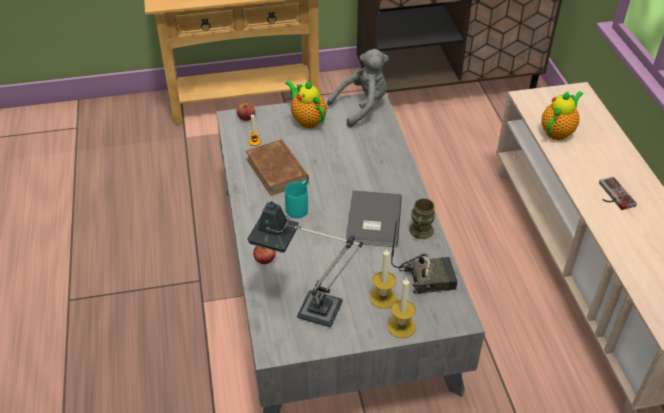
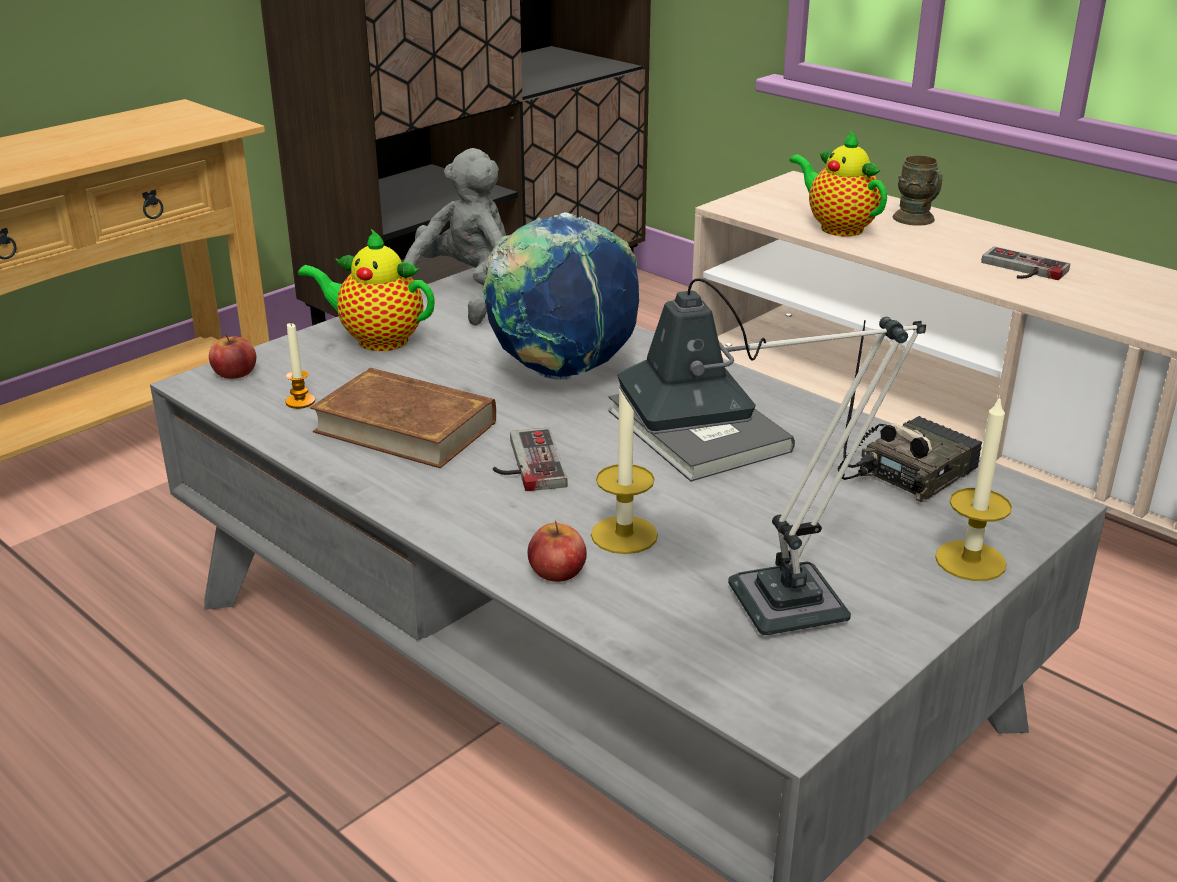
camera: 35 degrees left, 15 degrees down
(299, 207) = (525, 464): turquoise mug -> game controller
(356, 167) = (561, 372): none -> globe
(383, 297) = (875, 533): candle -> candle (624, 535)
(420, 233) = (805, 419): brown mug -> brown mug (918, 221)
(558, 131) = (837, 227): teapot -> teapot turned 45 degrees counterclockwise

